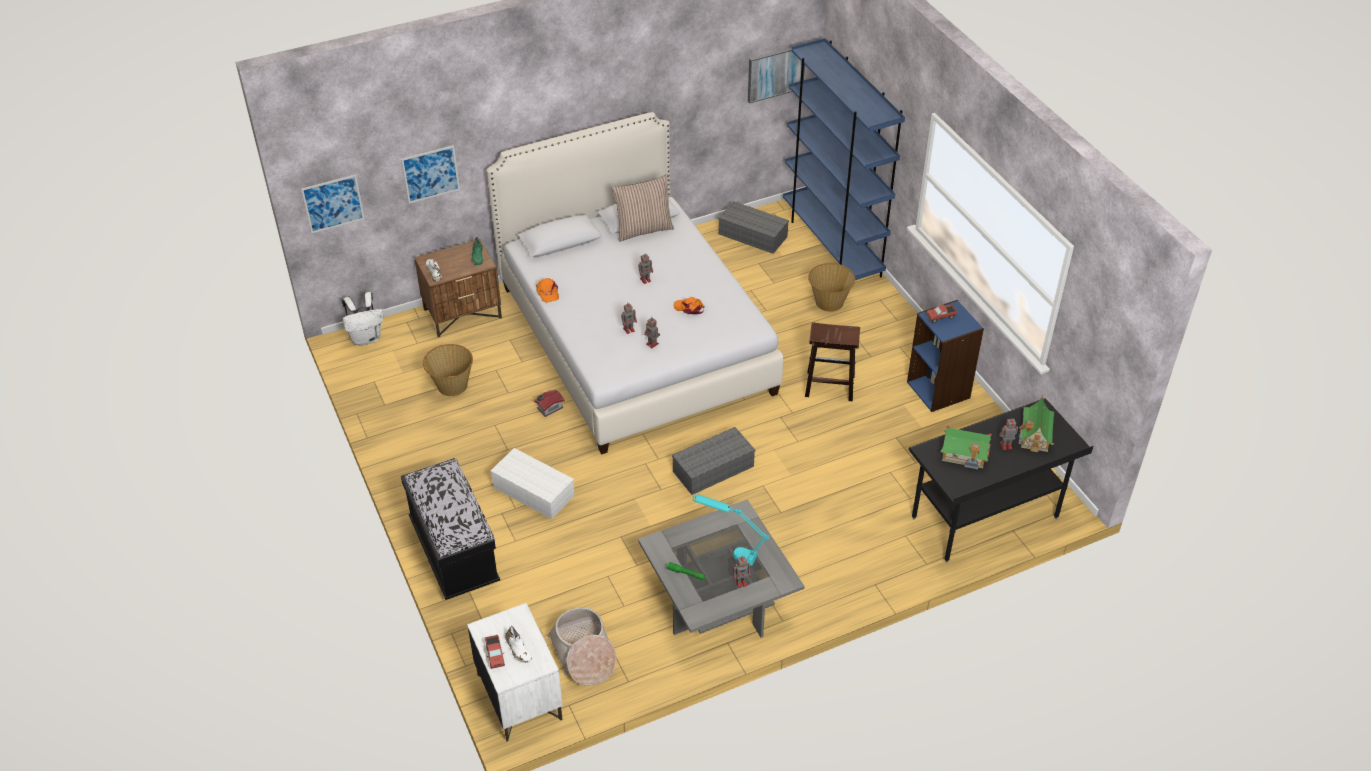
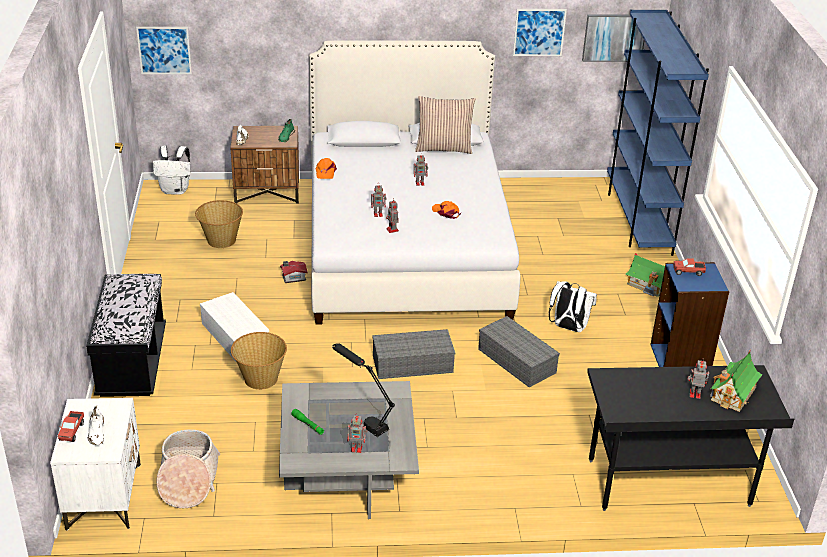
camera: 20 degrees right, 10 degrees down
(430, 174) = (258, 47): picture -> picture (539, 32)
(730, 551) = (363, 419): turquoise table lamp -> black table lamp
(754, 235) = (566, 196): grey storage box -> grey storage box (518, 361)
(828, 386) = (568, 327): brown stool -> white backpack
(829, 302) = (608, 263): basket -> basket (260, 379)
(964, 455) = (643, 390): toy house -> toy house (647, 285)

